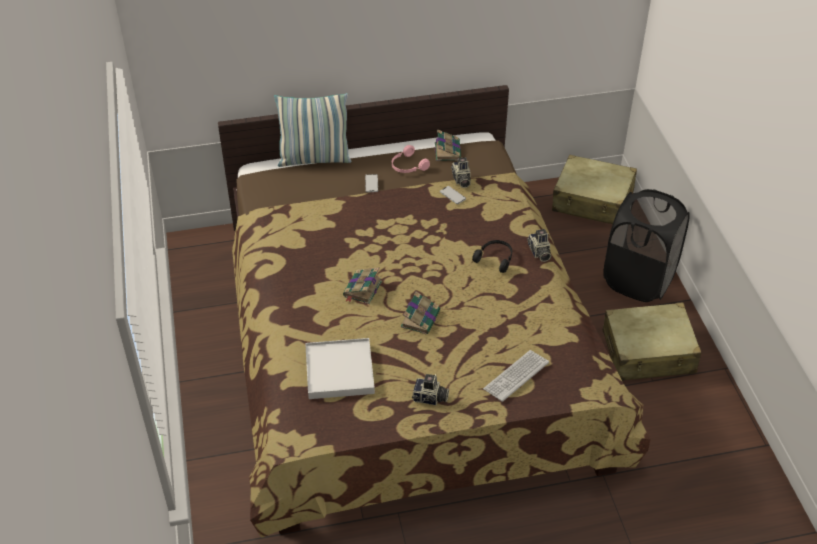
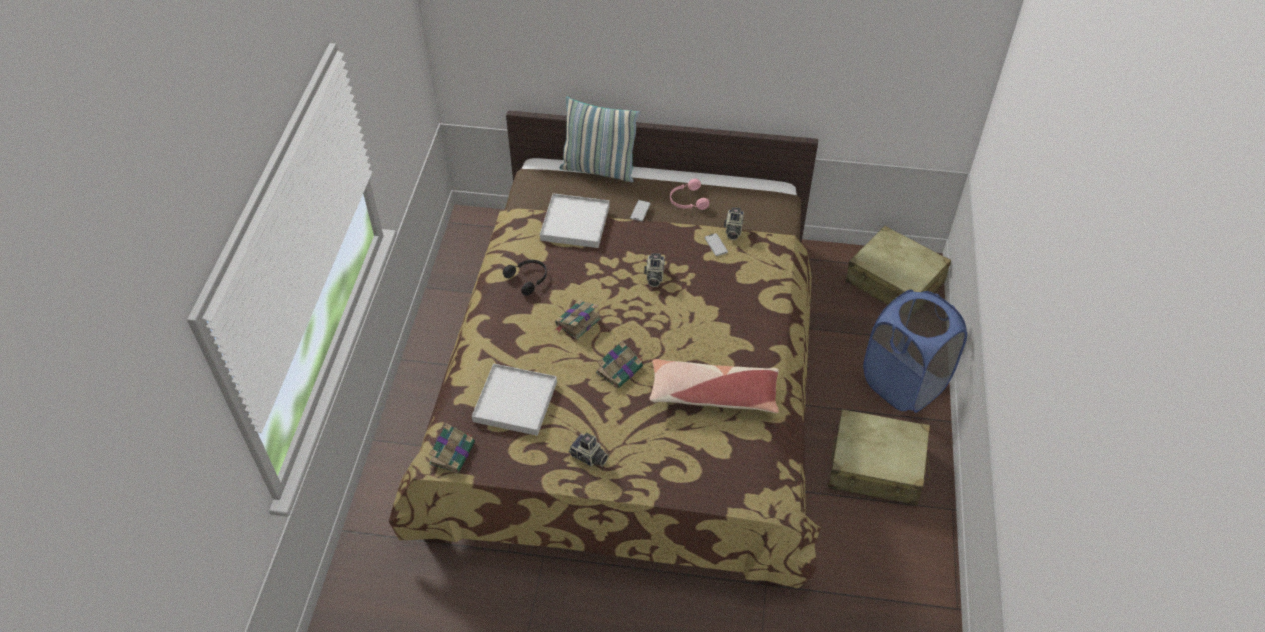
camera: 20 degrees right, 5 degrees up
(317, 208) = (575, 223): none -> white tray
(447, 150) = (736, 194): book -> book (453, 452)
(495, 258) = (726, 326): black headphones -> black headphones (528, 278)
(512, 316) = (713, 394): none -> pillow
(516, 376) = (686, 460): keyboard -> none
(539, 252) = (775, 332): camera -> camera (654, 276)
(638, 280) = (904, 383): black laundry basket -> blue laundry basket

